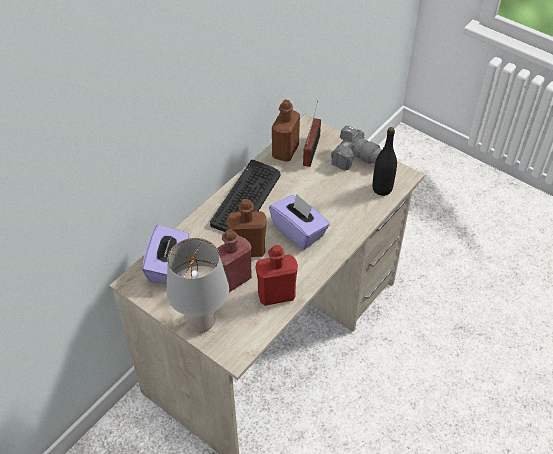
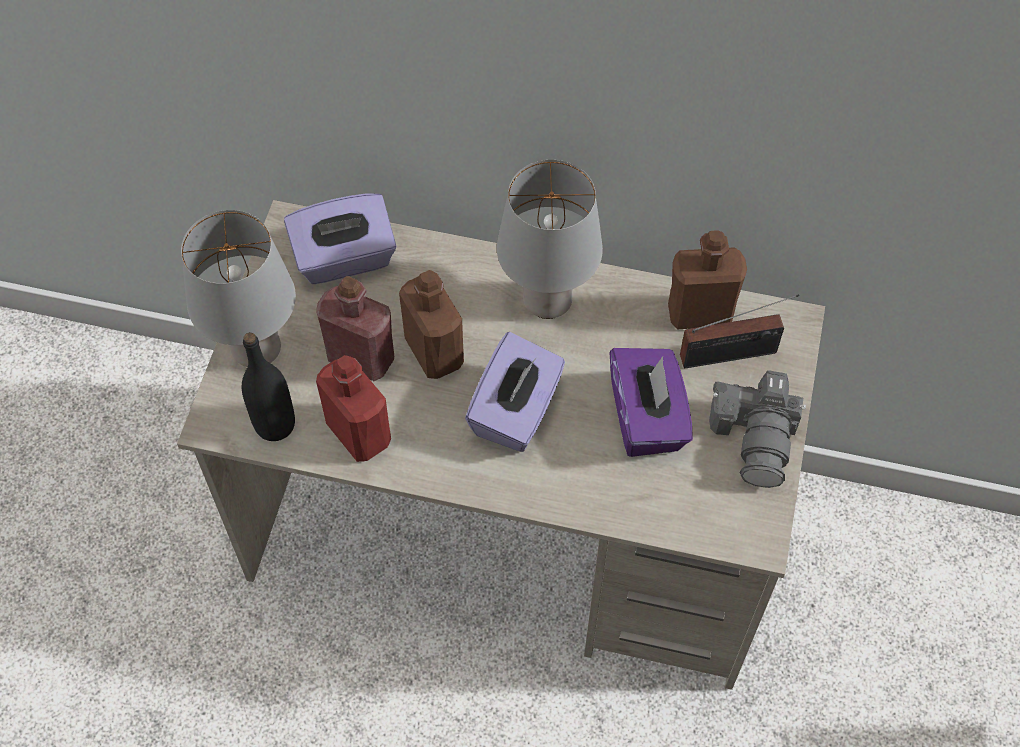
camera: 65 degrees right, 10 degrees up
(247, 198) = (548, 302): keyboard -> grey table lamp
(328, 188) = (647, 418): none -> purple tissue box
(382, 189) = (698, 510): black bottle -> black bottle (275, 424)

